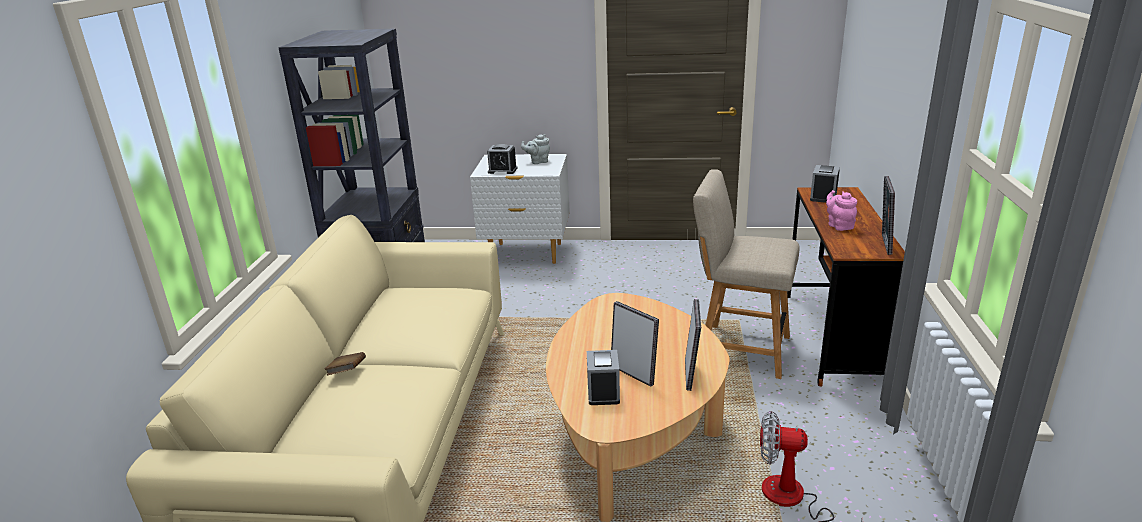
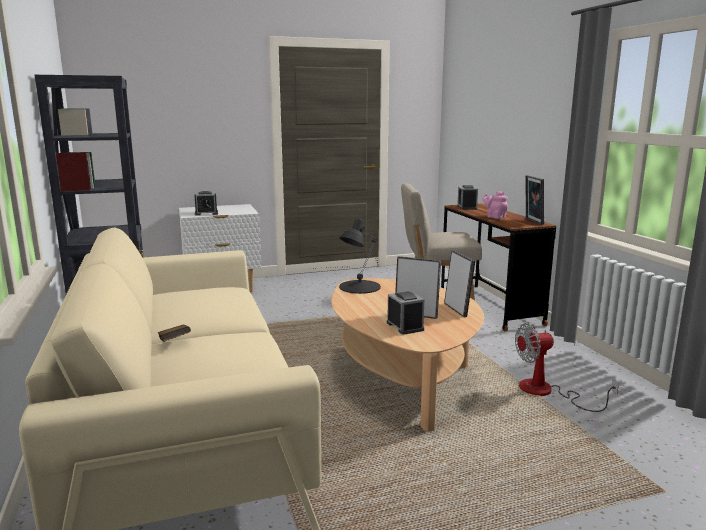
camera: 25 degrees left, 10 degrees down
(538, 162) = (231, 208): grey teapot -> none
(609, 310) = (359, 287): none -> black table lamp

